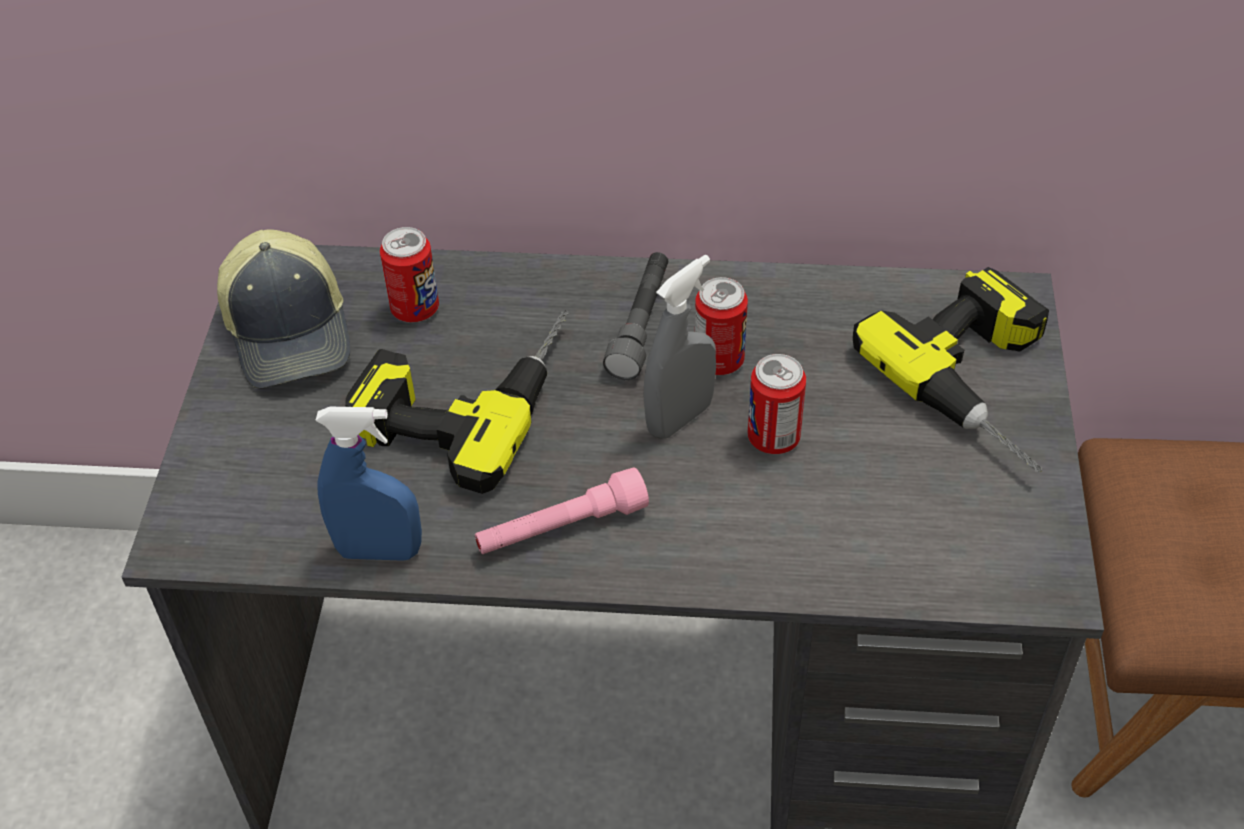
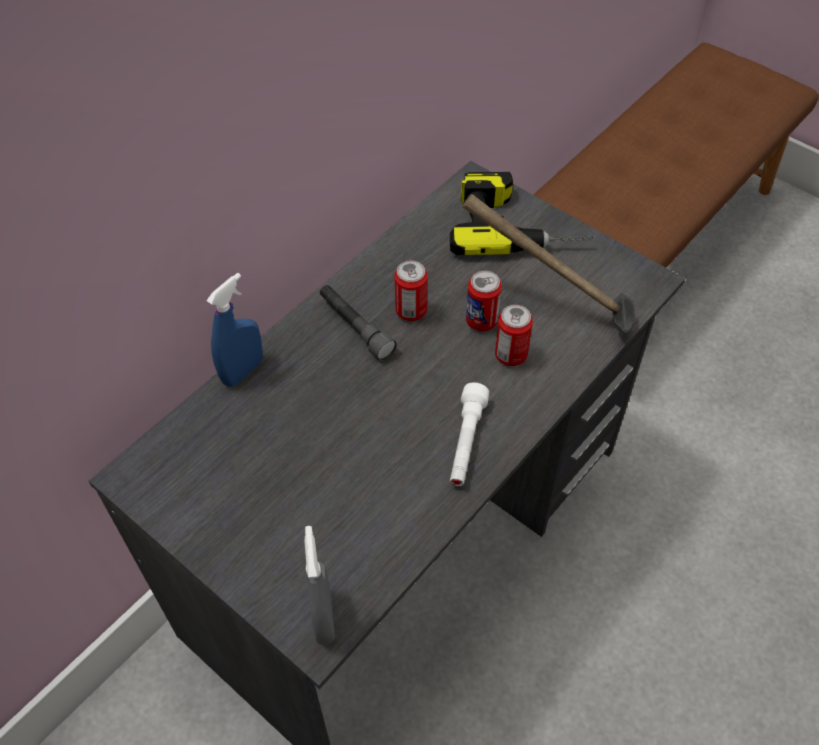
camera: 55 degrees left, 5 degrees up
(291, 331) = (198, 491): cap -> none
(379, 551) = (412, 535): blue spray bottle -> blue spray bottle (243, 371)
(415, 309) = (242, 420): can -> can (510, 355)
(465, 392) = (331, 431): power drill -> none
(561, 528) = (466, 442): pink flashlight -> white flashlight
(679, 418) = (435, 350): grey spray bottle -> grey spray bottle (324, 618)
(872, 500) = (552, 309): none -> hammer

